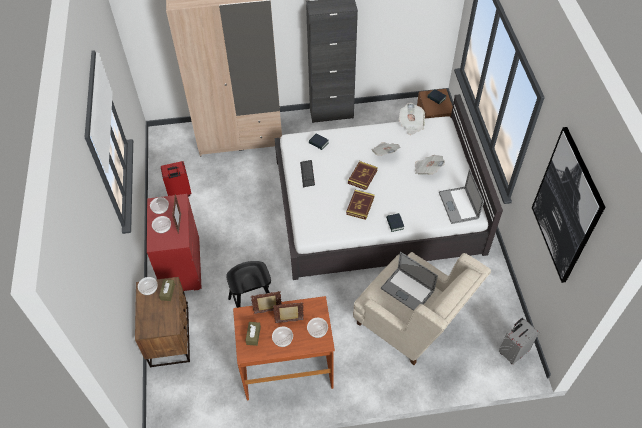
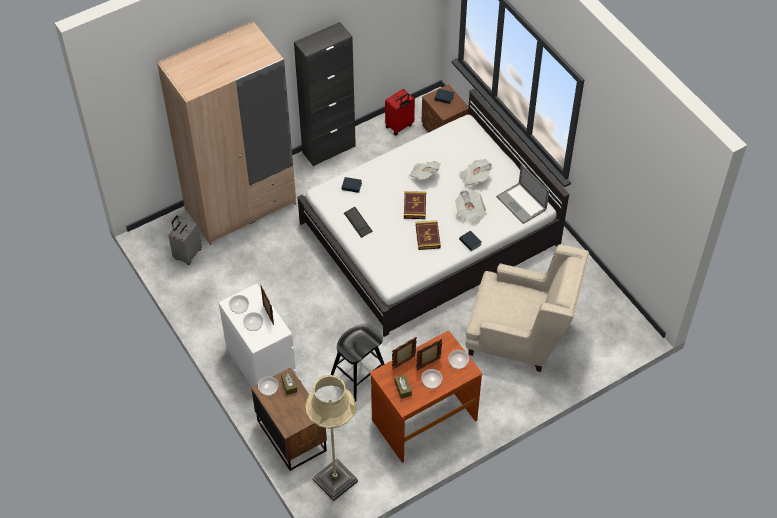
camera: 25 degrees left, 0 degrees up
(179, 193) = (212, 293): red suitcase -> red suitcase (399, 126)
(181, 265) = (261, 364): red dresser -> white dresser
(182, 392) = (335, 480): none -> beige floor lamp
(407, 290) = (511, 300): laptop -> none
(411, 124) = (435, 135): newspaper -> newspaper (470, 213)
(512, 351) = (623, 326): grey suitcase -> grey suitcase (187, 254)
(566, 207) = (638, 172): picture -> none

